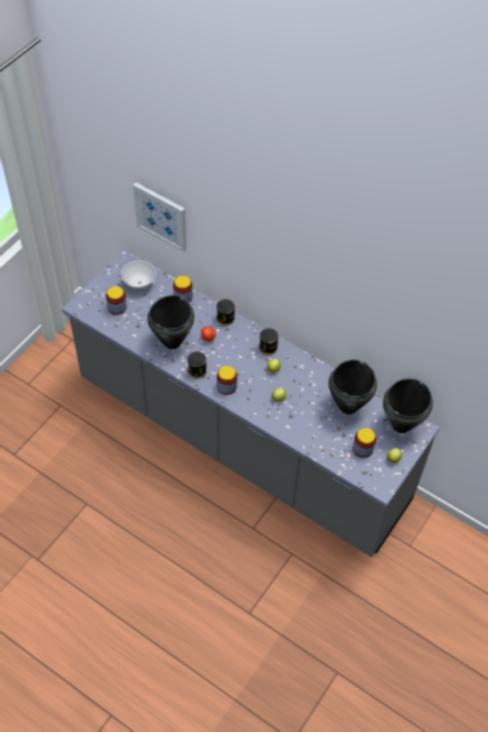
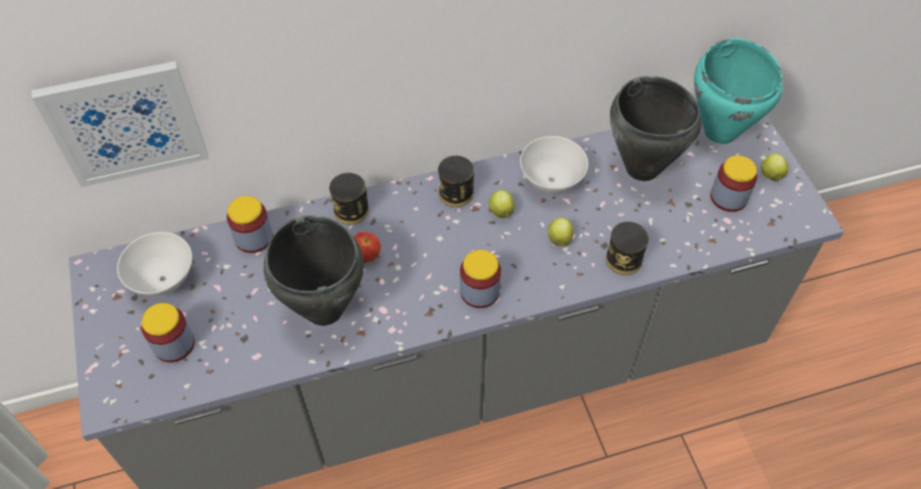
camera: 50 degrees left, 0 degrees up
(197, 370) = (413, 312): can -> can (623, 259)
(307, 377) = (552, 181): none -> white bowl
(401, 425) = (720, 131): black cooking pot -> turquoise cooking pot

